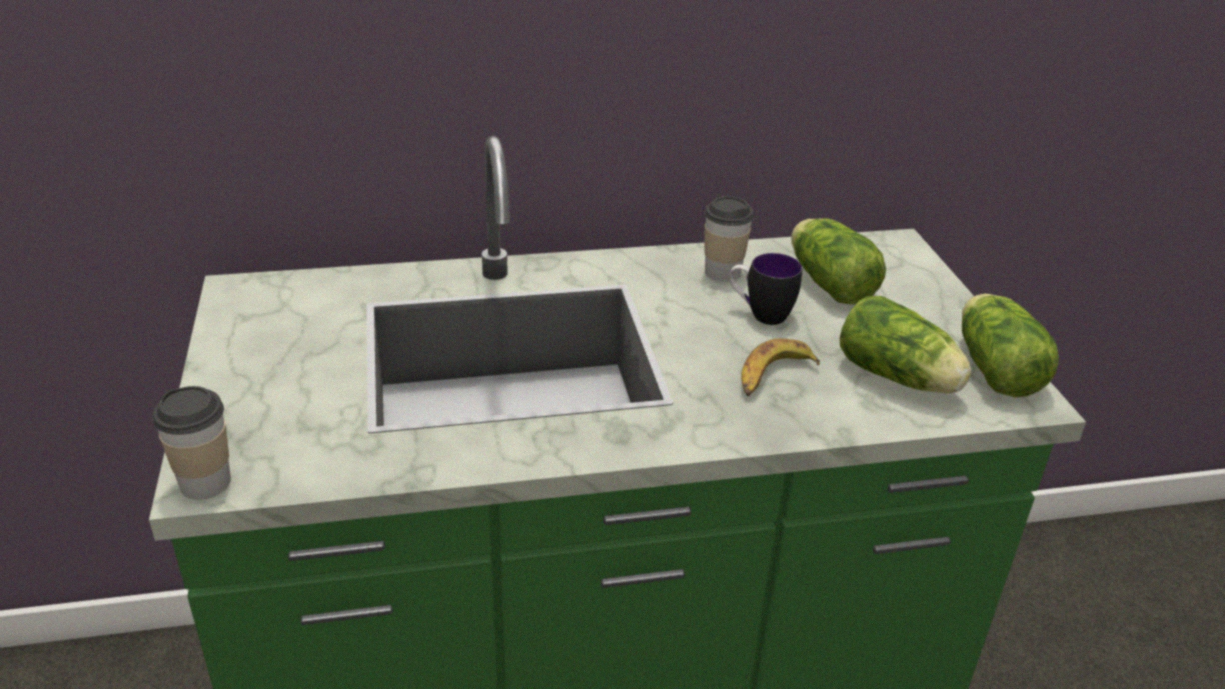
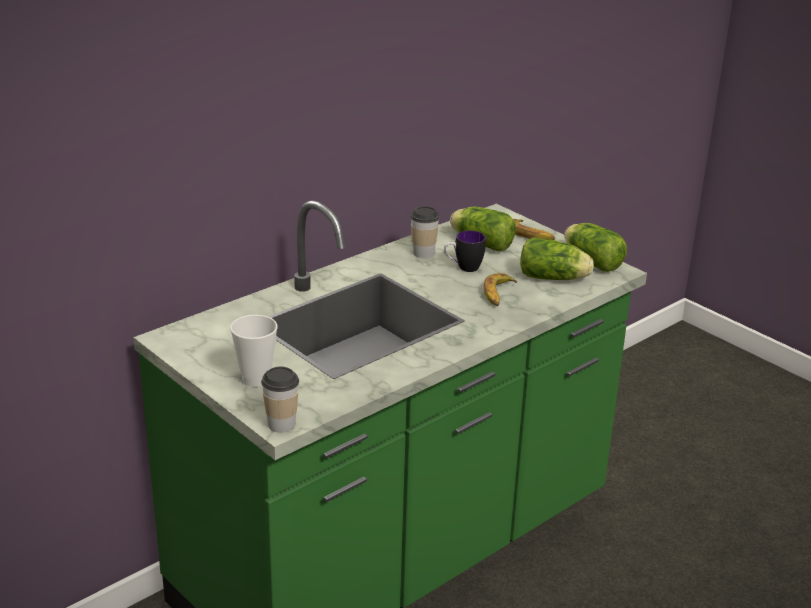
camera: 30 degrees left, 5 degrees down
(265, 393) = (256, 379): none -> cup
(925, 293) = (531, 235): none -> banana

